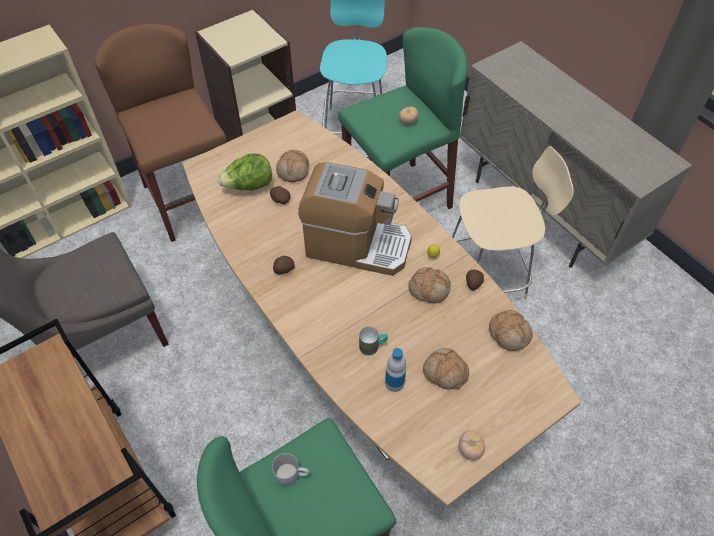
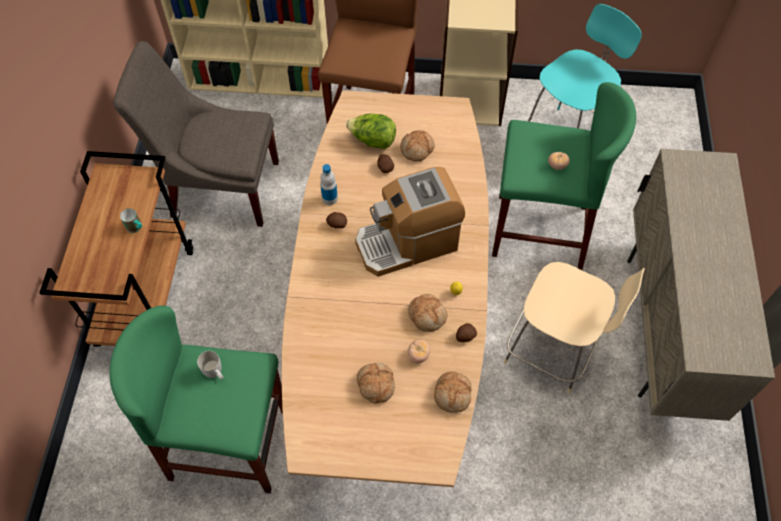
camera: 40 degrees right, 5 degrees up
(357, 244) = (407, 242): coffee machine -> coffee machine turned 105 degrees clockwise
(373, 346) = (344, 327): mug -> mug (136, 228)
(394, 383) = (333, 364): bottle -> bottle (330, 198)
(470, 449) = (338, 450): tomato -> tomato (418, 355)

